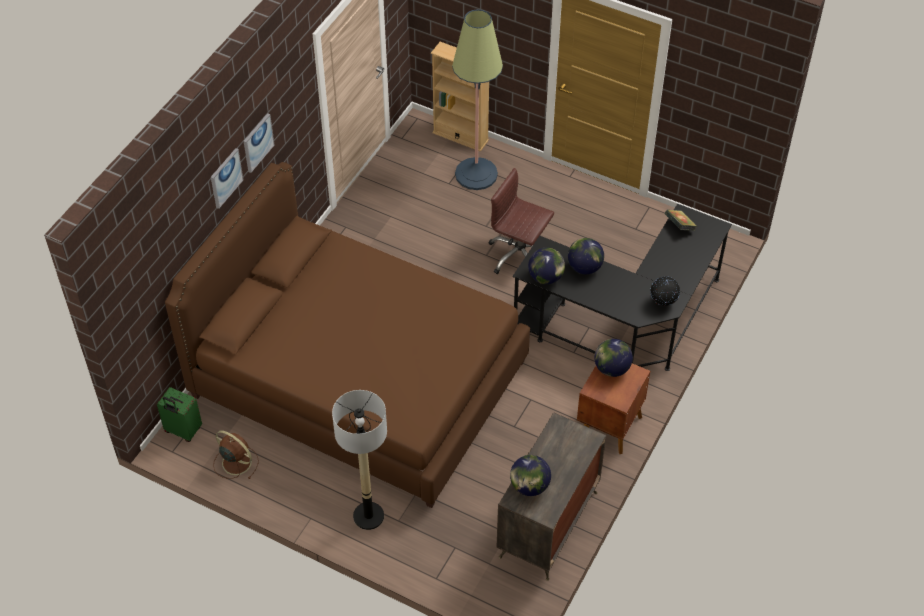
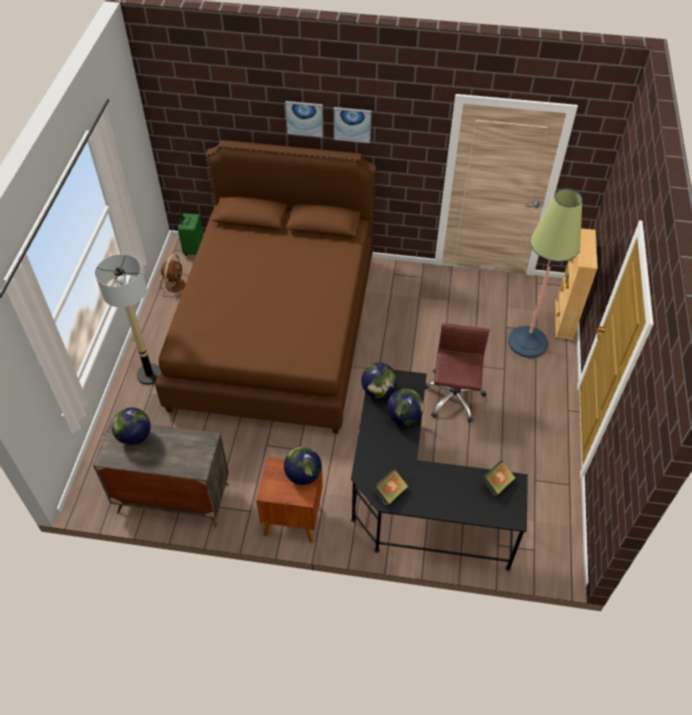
camera: 70 degrees right, 0 degrees up
(663, 303) = (390, 492): globe -> book

